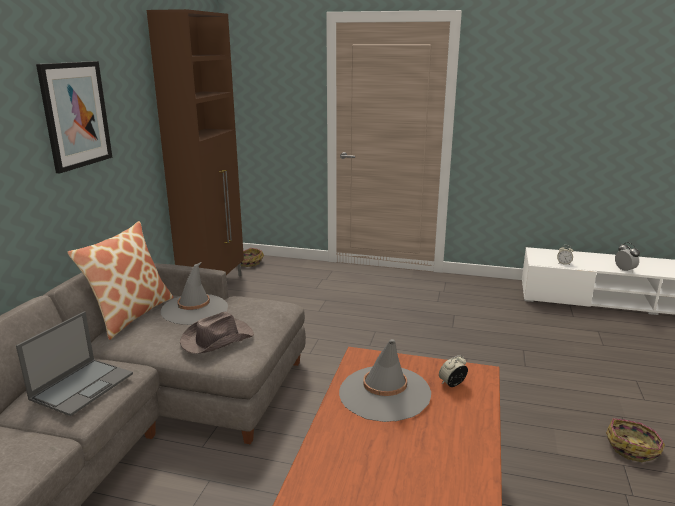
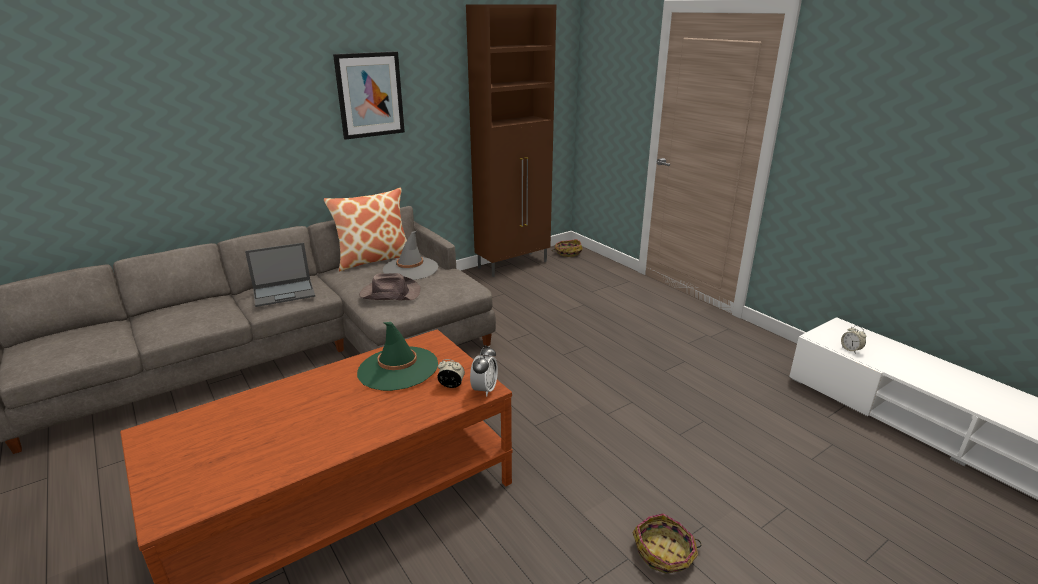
camera: 40 degrees right, 5 degrees up
(384, 393) = (397, 368): grey hat -> green hat
(624, 270) = (928, 386): alarm clock -> alarm clock (484, 389)

